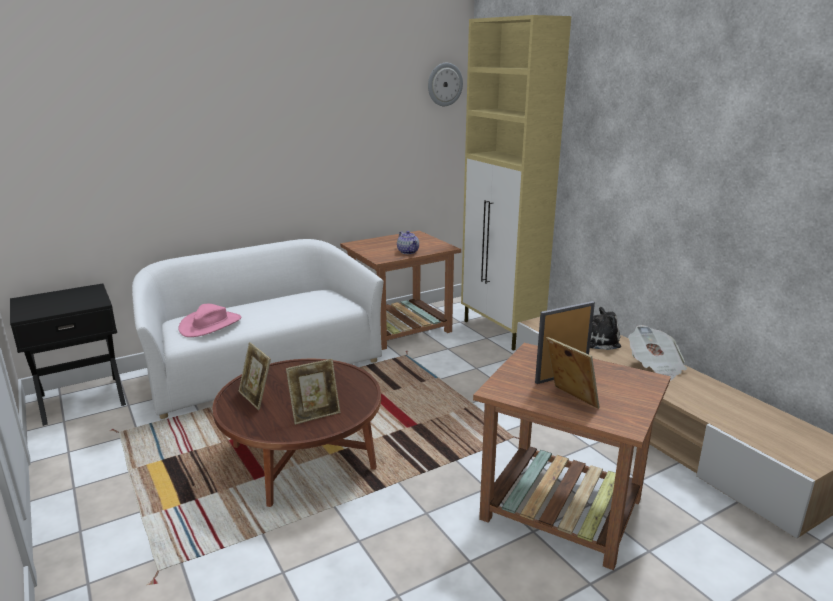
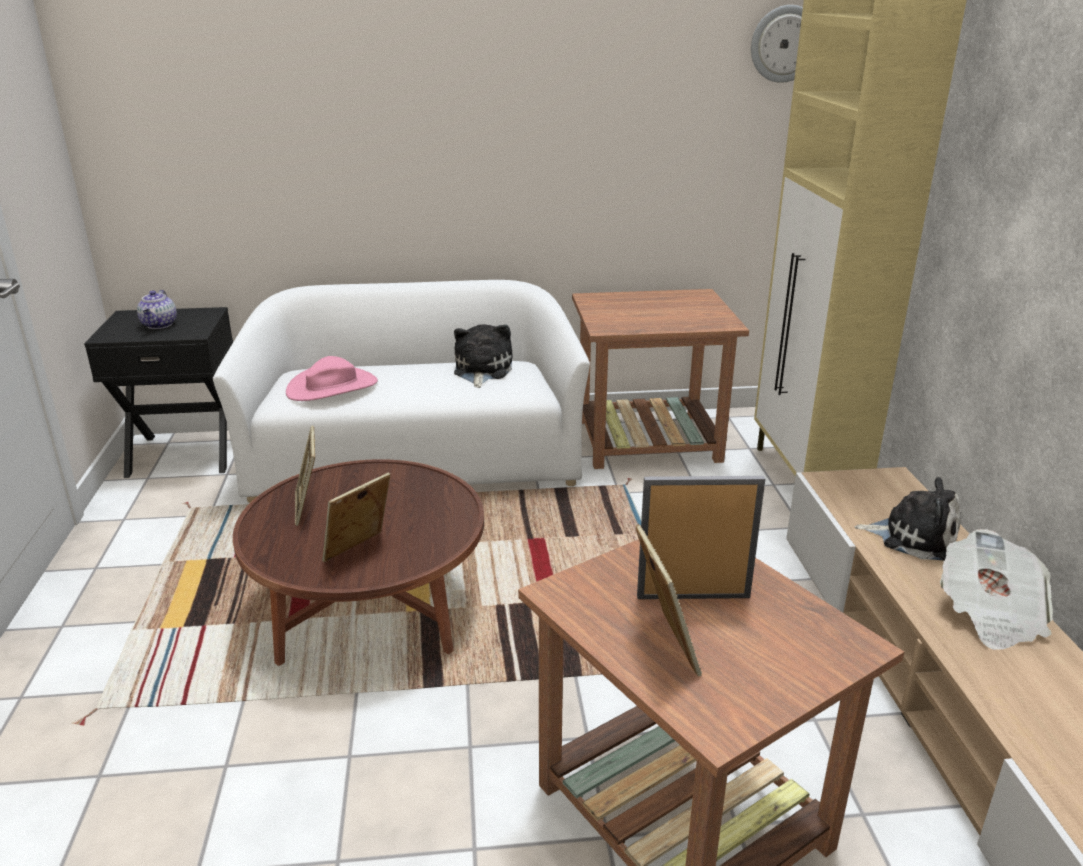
camera: 25 degrees right, 5 degrees up
(303, 299) = (481, 371): none -> plush toy
(315, 414) = (359, 552): picture frame -> picture frame turned 135 degrees clockwise
(408, 252) = (658, 323): teapot -> teapot (160, 325)

